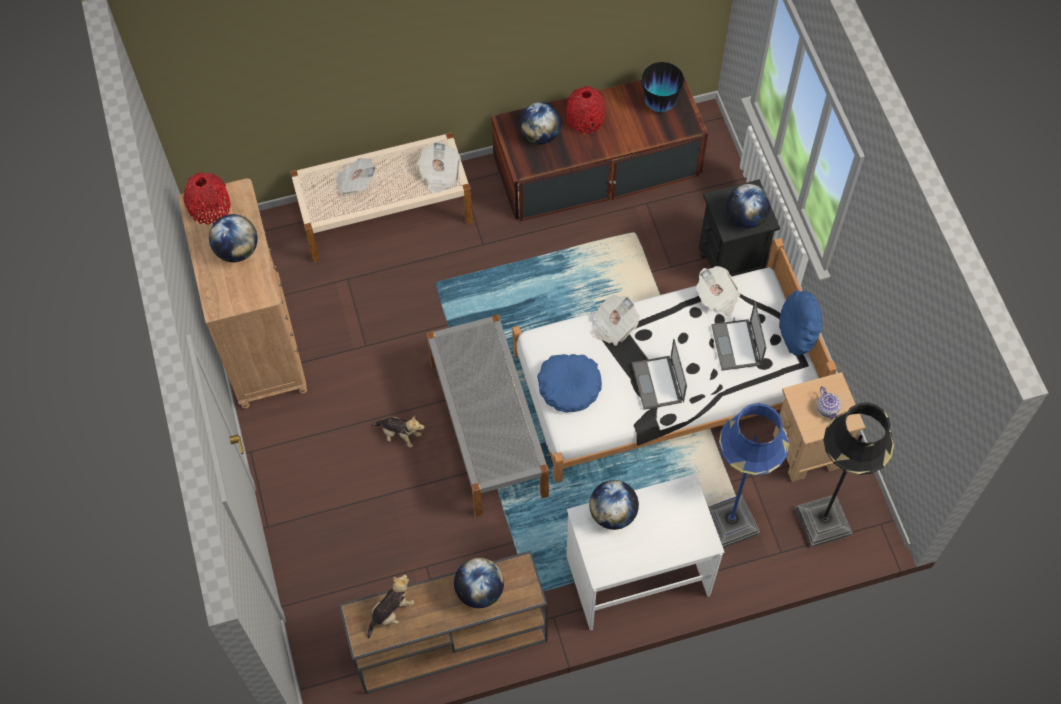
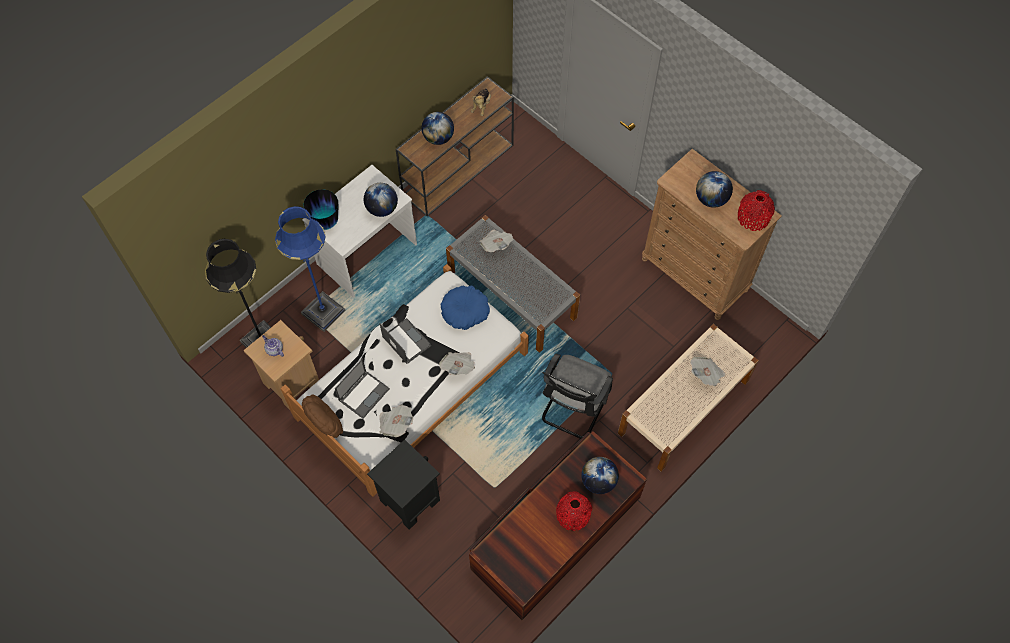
camera: 150 degrees right, 0 degrees up
(399, 434) = (565, 264): plush toy -> none
(440, 175) = (651, 412): newspaper -> newspaper (496, 245)
(499, 270) = (574, 405): none -> chair
(660, 104) = (522, 561): vase -> vase (325, 222)
(737, 345) = (364, 394): laptop -> laptop turned 75 degrees clockwise
(745, 217) = (397, 468): globe -> none
(796, 335) = (325, 424): blue pillow -> brown pillow

